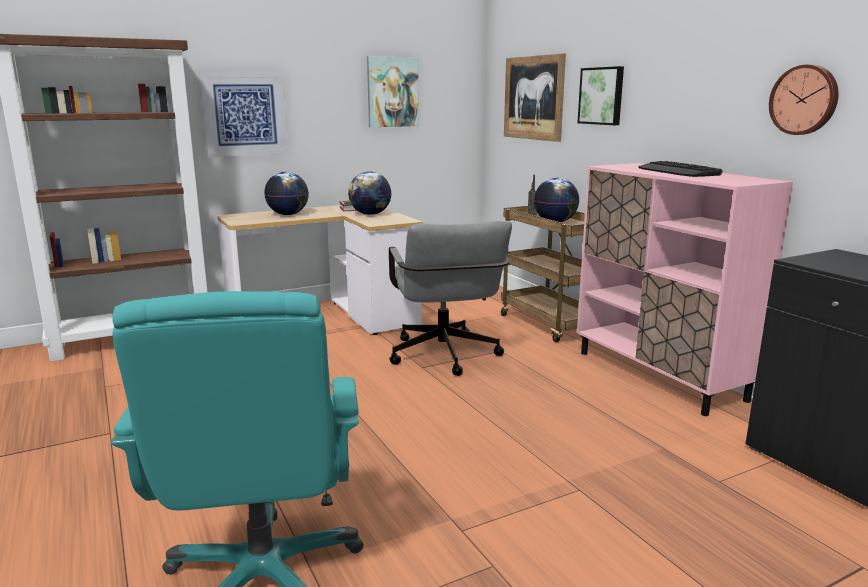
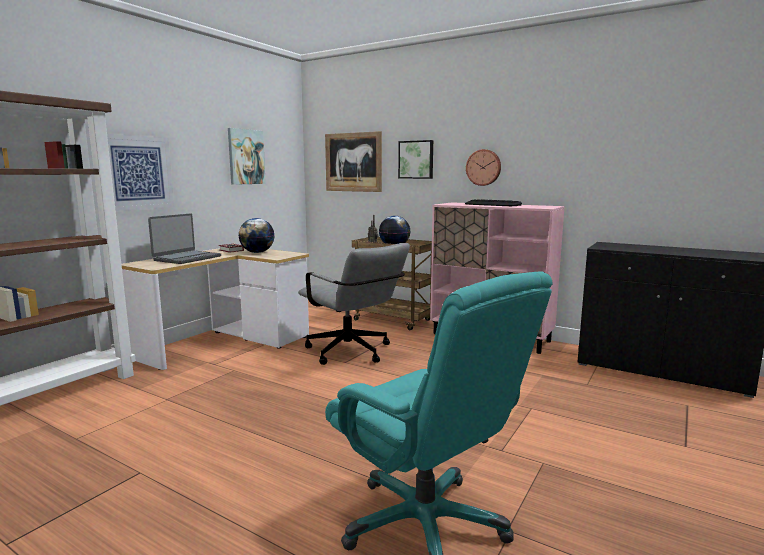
camera: 30 degrees left, 5 degrees down
(288, 214) = (187, 258): globe -> laptop
(804, 100) = (566, 159): wall clock -> wall clock (483, 167)

